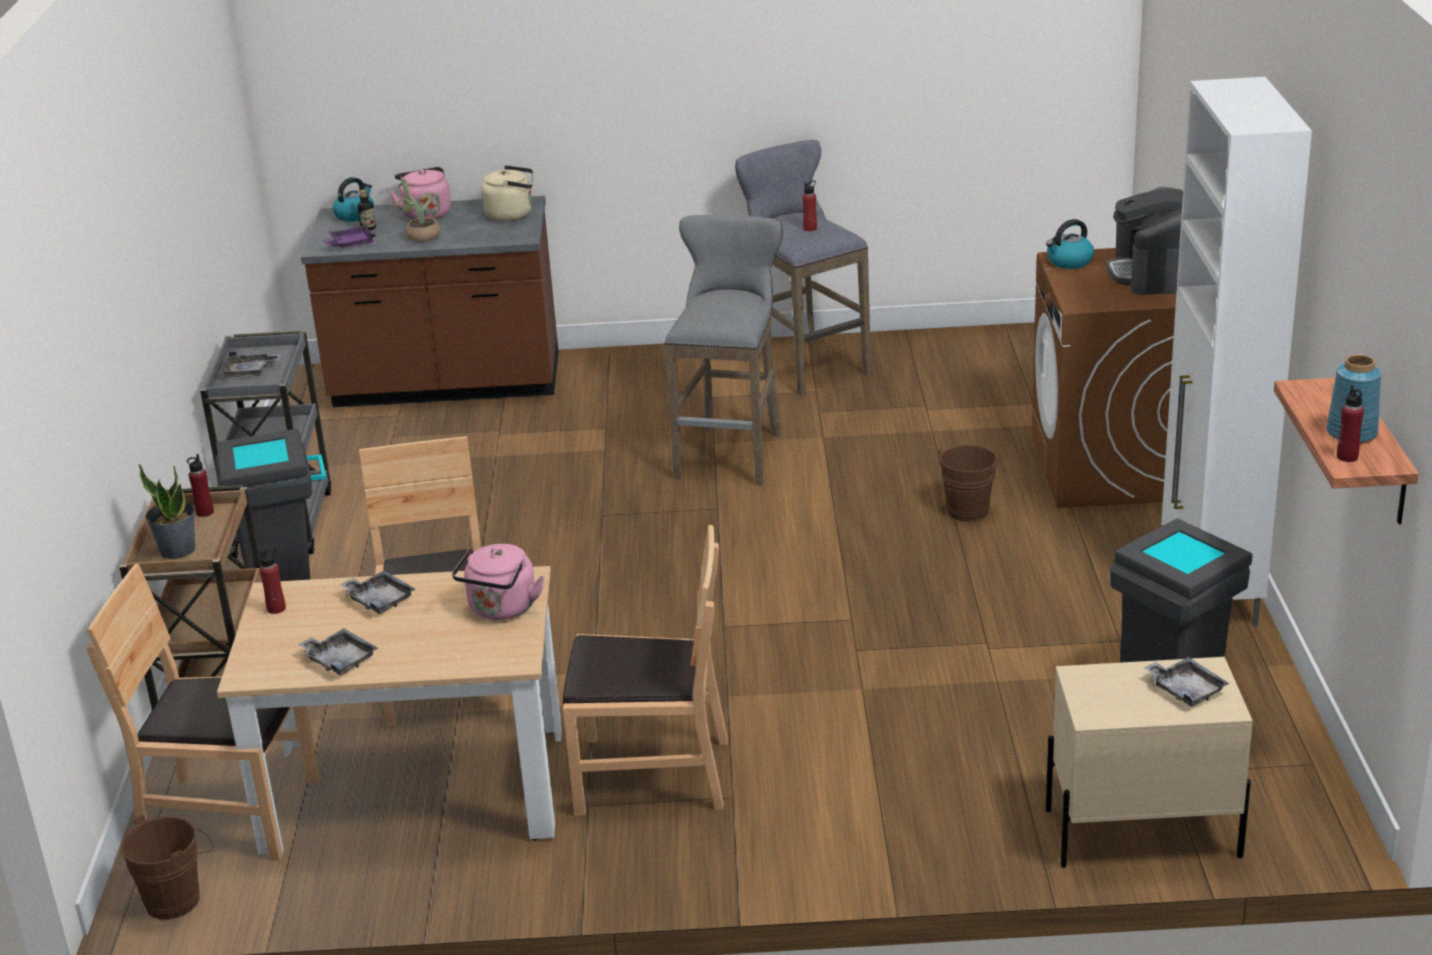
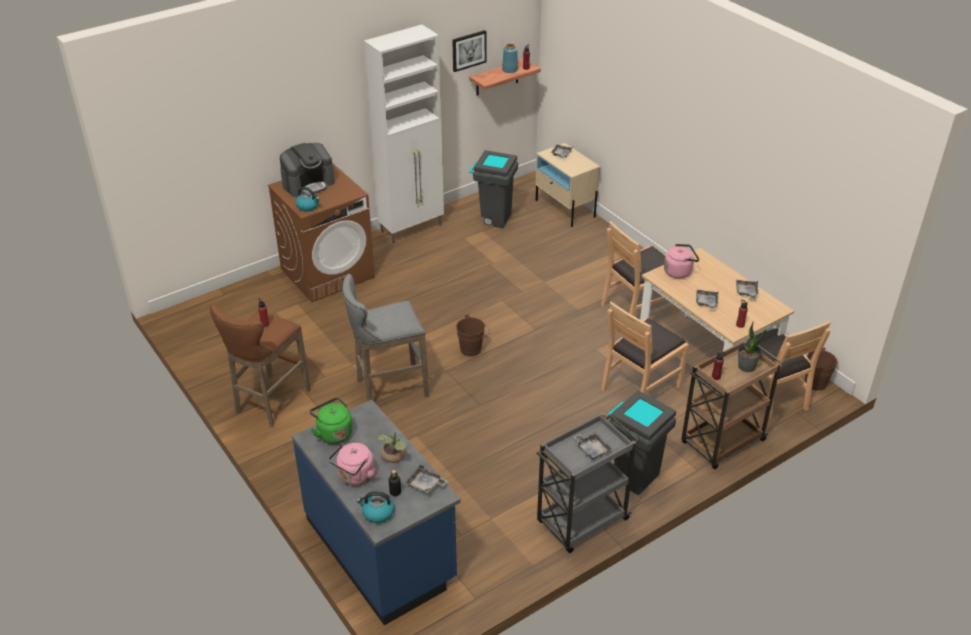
camera: 125 degrees left, 10 degrees up
(350, 244) = (425, 485): purple tray -> grey tray
(446, 384) = (381, 549): brown counter -> blue counter
(512, 214) = (333, 433): beige kettle -> green kettle
(652, 775) = (637, 308): brown chair -> brown chair turned 90 degrees counterclockwise
(805, 365) = (270, 403): grey stool -> brown stool
(966, 514) = (397, 298): brown bucket -> brown bucket (473, 349)
(1360, 304) = (468, 50): none -> picture

